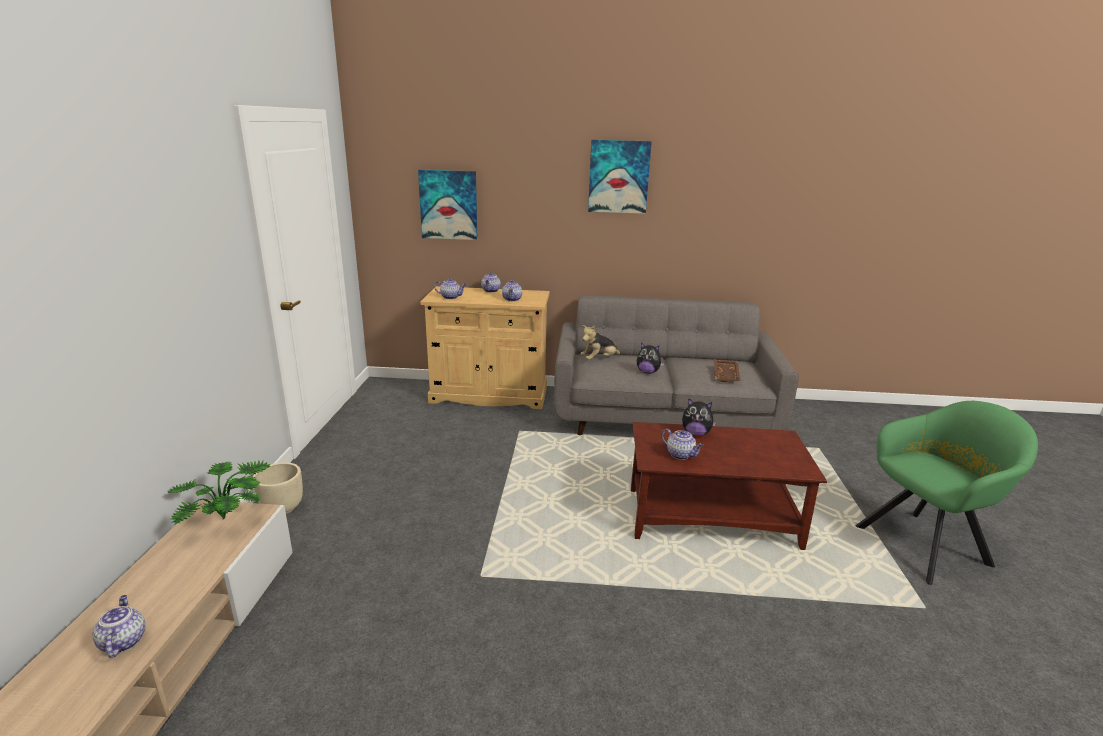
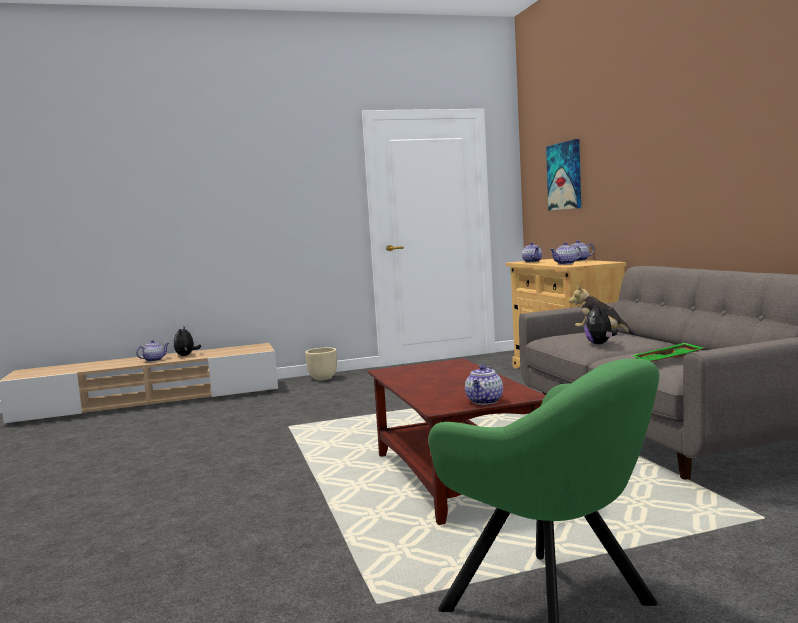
camera: 70 degrees right, 15 degrees down
(227, 520) = (253, 348): potted plant -> none
(618, 177) = (677, 115): picture -> none
(681, 455) = (412, 374): teapot -> teapot (484, 401)
(696, 433) = (469, 372): plush toy -> plush toy (186, 355)
(726, 375) = (668, 361): brown tray -> green tray

